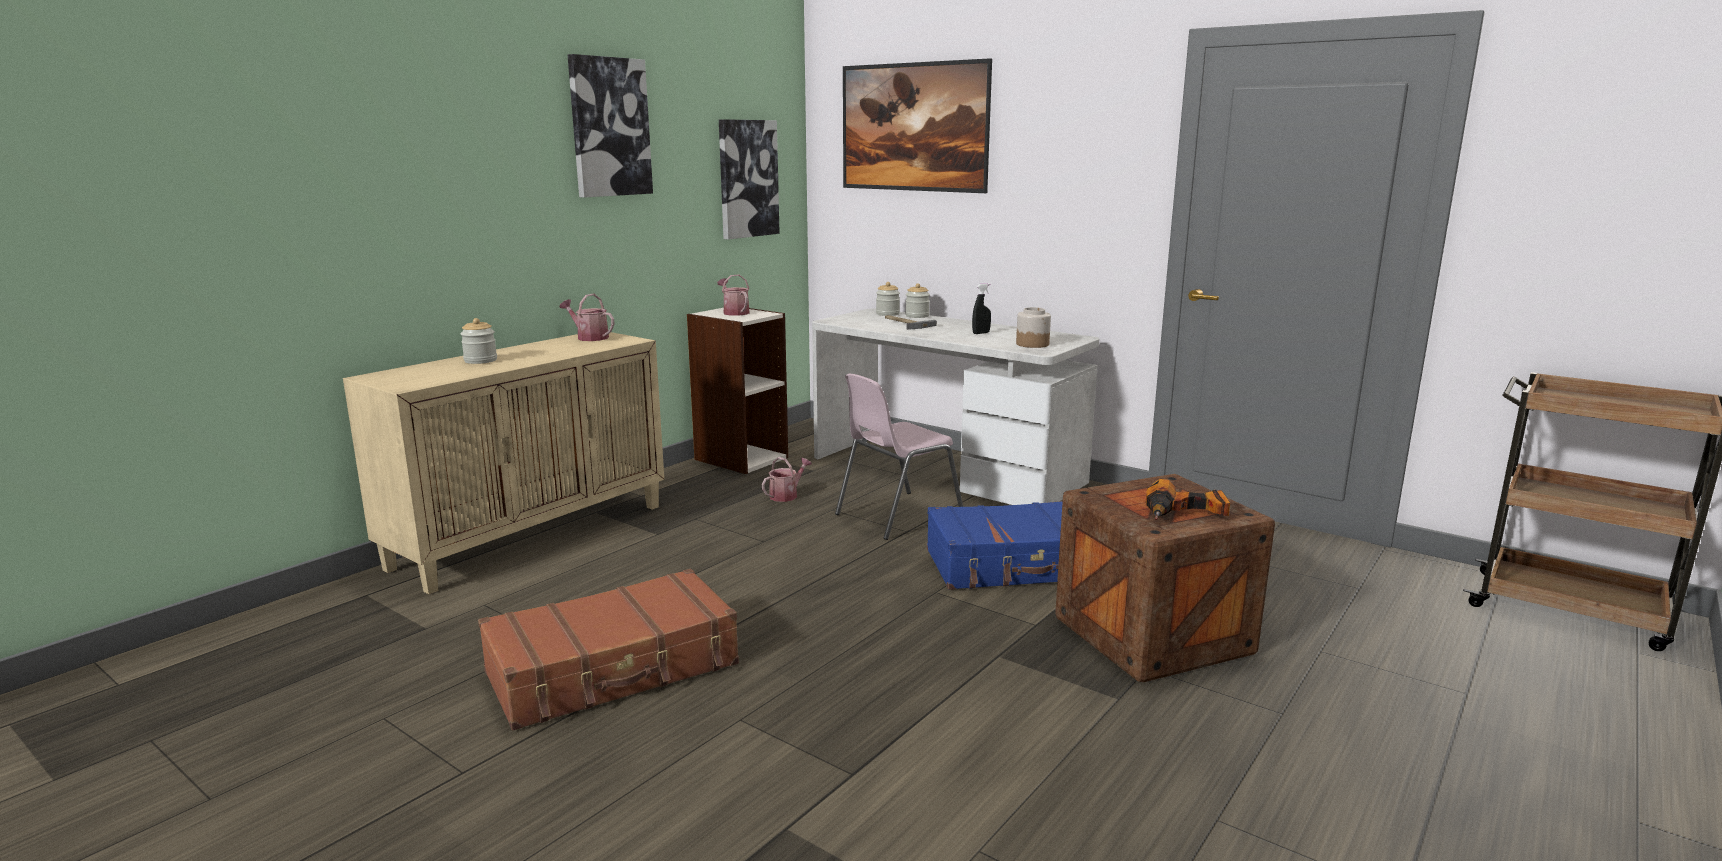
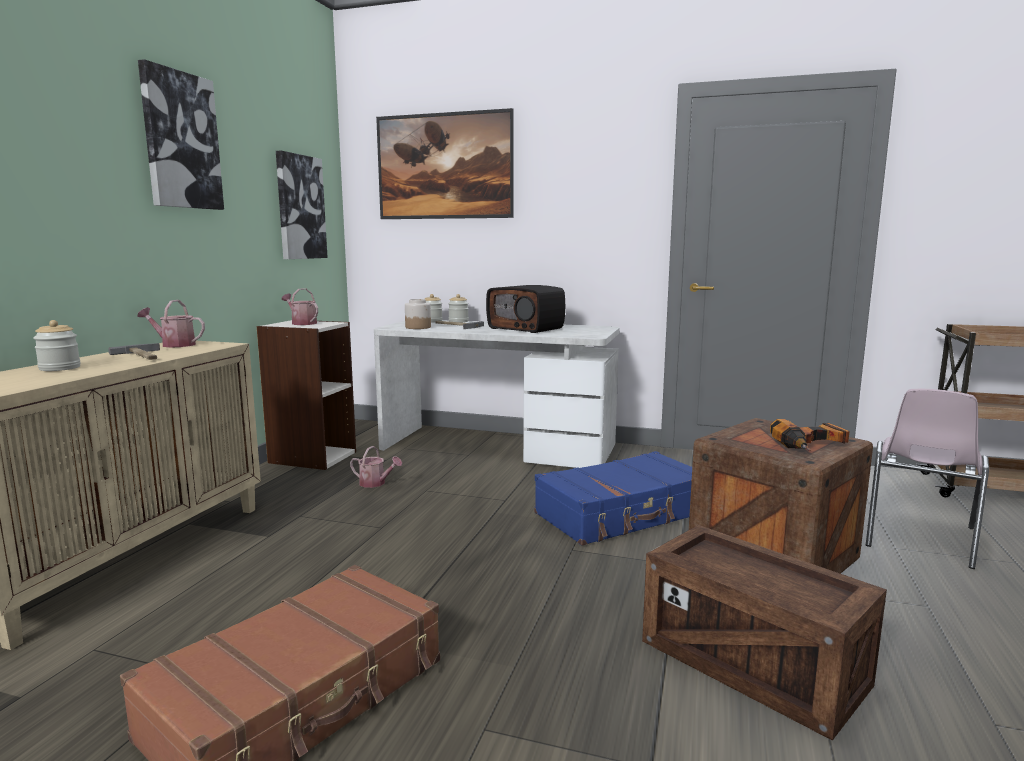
camera: 20 degrees left, 5 degrees down
(553, 351) = (144, 356): none -> hammer
(786, 495) = (375, 483): watering can -> watering can turned 90 degrees clockwise
(896, 515) = (486, 488): pink chair -> pink chair (918, 537)
(981, 333) = (526, 328): black spray bottle -> radio
(1021, 723) = (752, 664): none -> crate
(1032, 344) = (578, 332): jar -> jar (418, 327)

